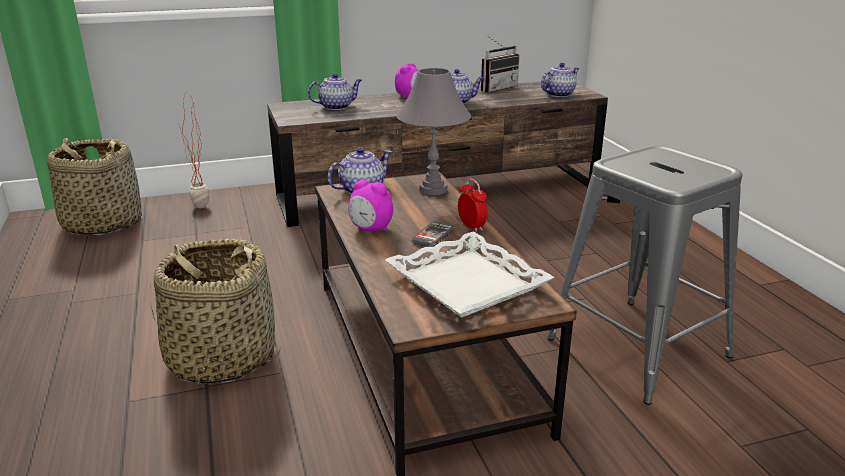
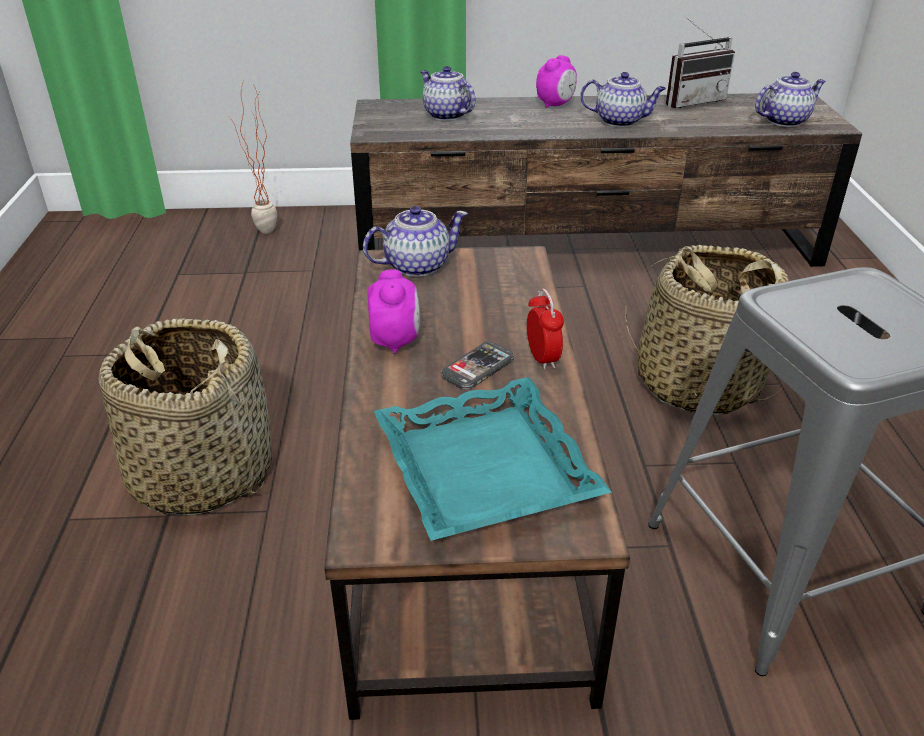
camera: 15 degrees right, 10 degrees up
(102, 223) = (142, 242): basket -> basket (697, 383)
(337, 107) = (446, 115): teapot -> teapot turned 120 degrees counterclockwise
(371, 229) = (395, 341): alarm clock -> alarm clock turned 135 degrees counterclockwise
(432, 189) = (518, 278): grey table lamp -> none
(468, 282) = (487, 468): white tray -> turquoise tray

